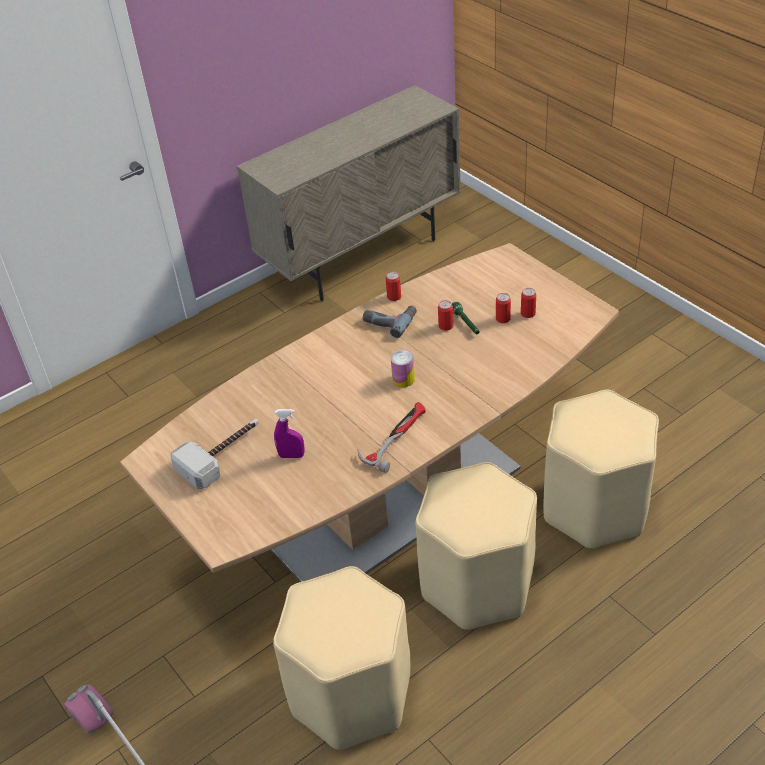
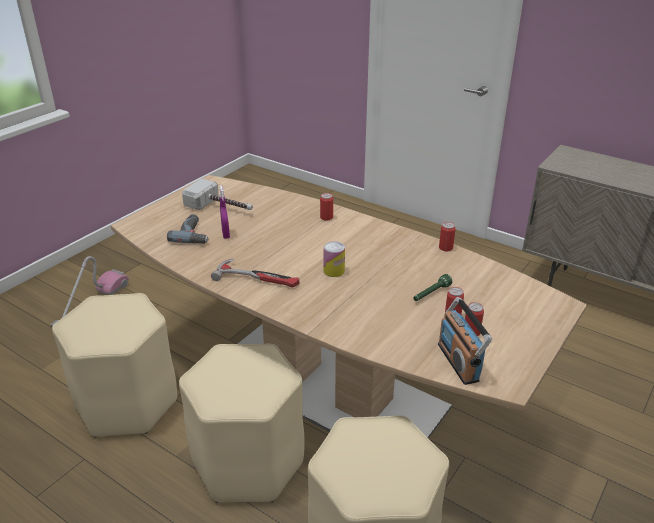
camera: 70 degrees right, 10 degrees down
(390, 320) = (410, 251): power drill -> power drill (194, 234)
(446, 326) = (420, 282): can -> can (326, 217)
(563, 330) = (459, 362): none -> radio

